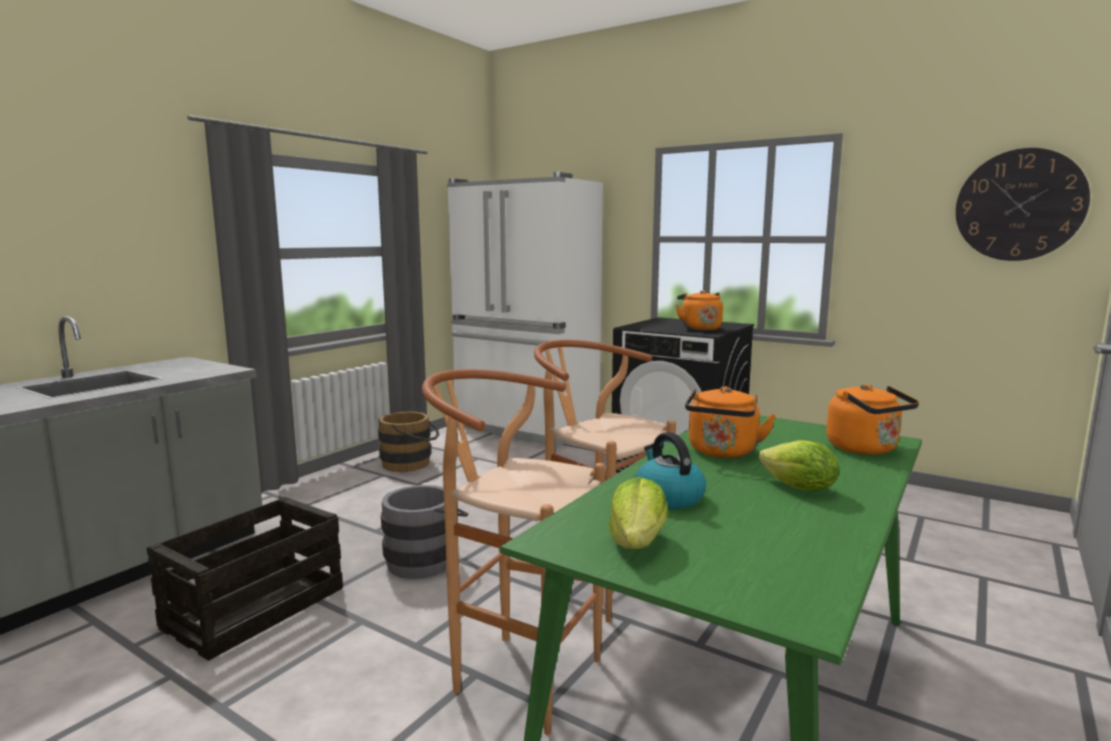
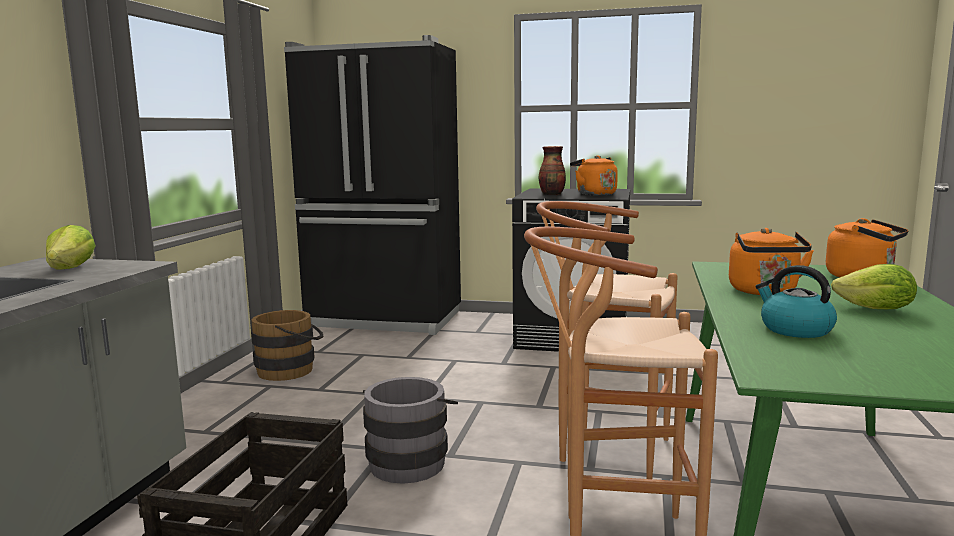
camera: 20 degrees left, 0 degrees up
(525, 429) = (384, 320): white fridge -> black fridge
(637, 542) = (843, 365): lettuce -> lettuce (71, 268)
(659, 326) = (552, 194): none -> vase
(1019, 205) = (853, 71): wall clock -> none

